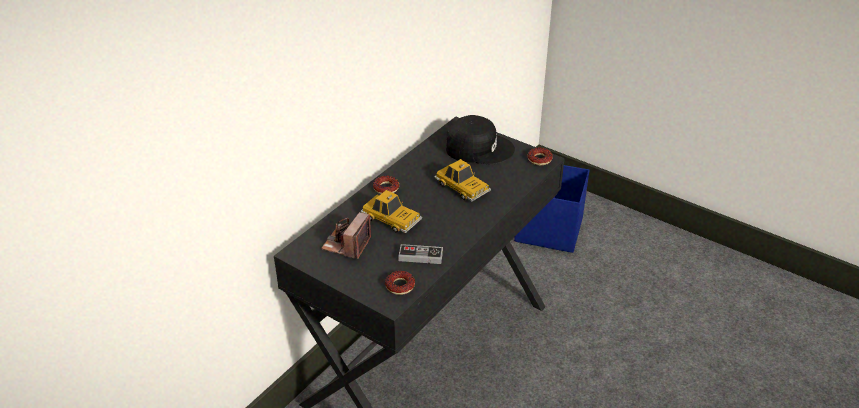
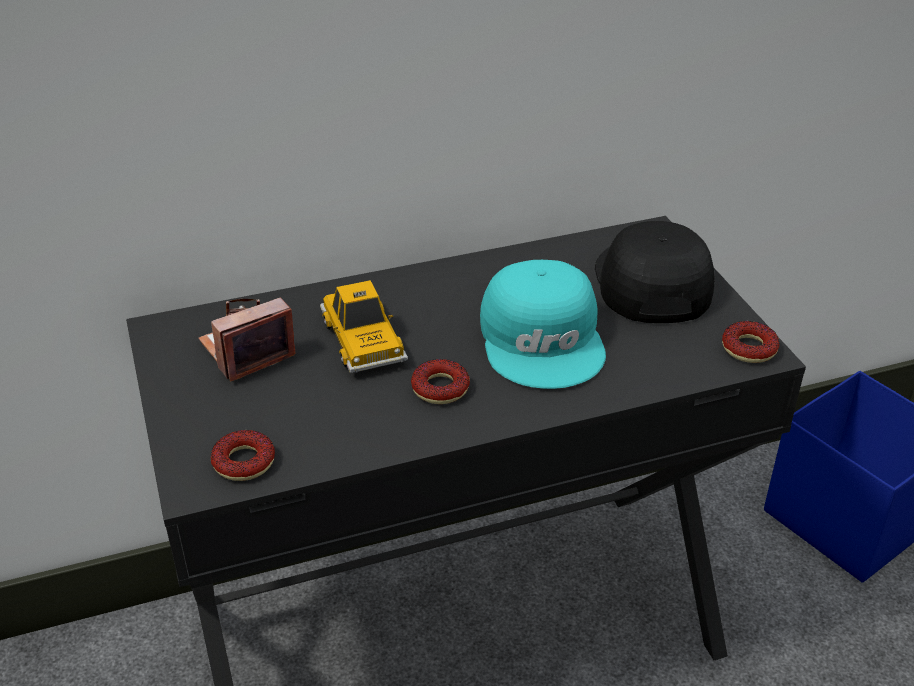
camera: 35 degrees right, 0 degrees up
(386, 188) = (413, 286): donut -> donut (440, 388)
(420, 256) = (337, 426): game controller -> none
(462, 187) = (544, 339): toy car -> turquoise cap
(478, 148) = (650, 283): black cap -> black cap turned 135 degrees counterclockwise

